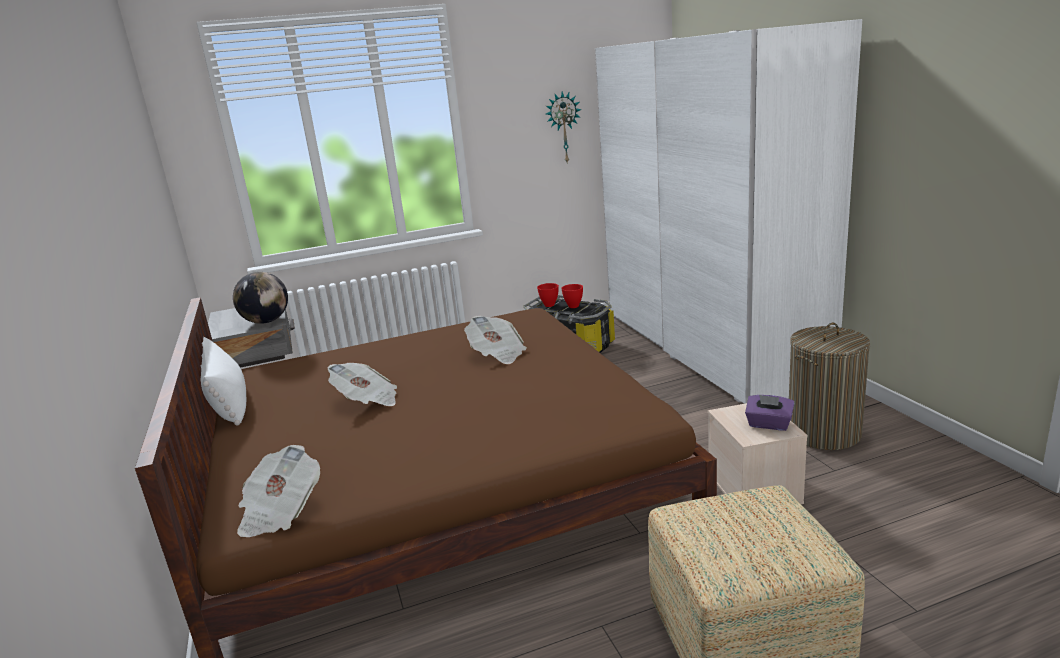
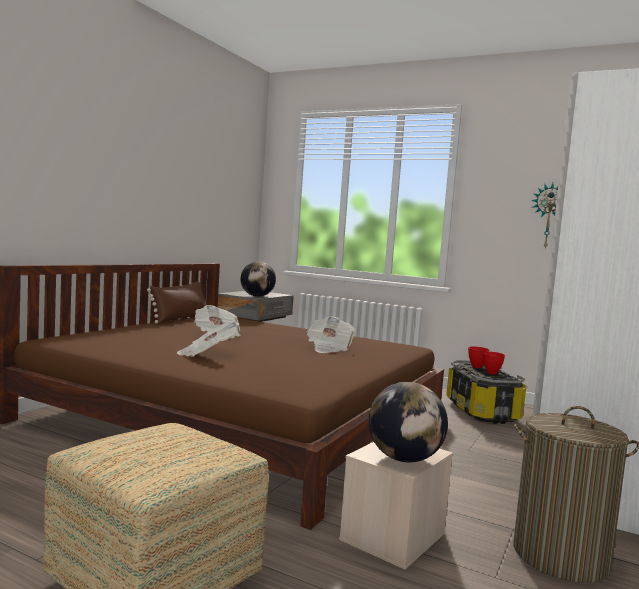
camera: 45 degrees right, 15 degrees down
(229, 401) = (180, 319): white pillow -> brown pillow
(280, 512) = (72, 342): newspaper -> newspaper (207, 355)
(768, 424) = (404, 459): purple tissue box -> globe

